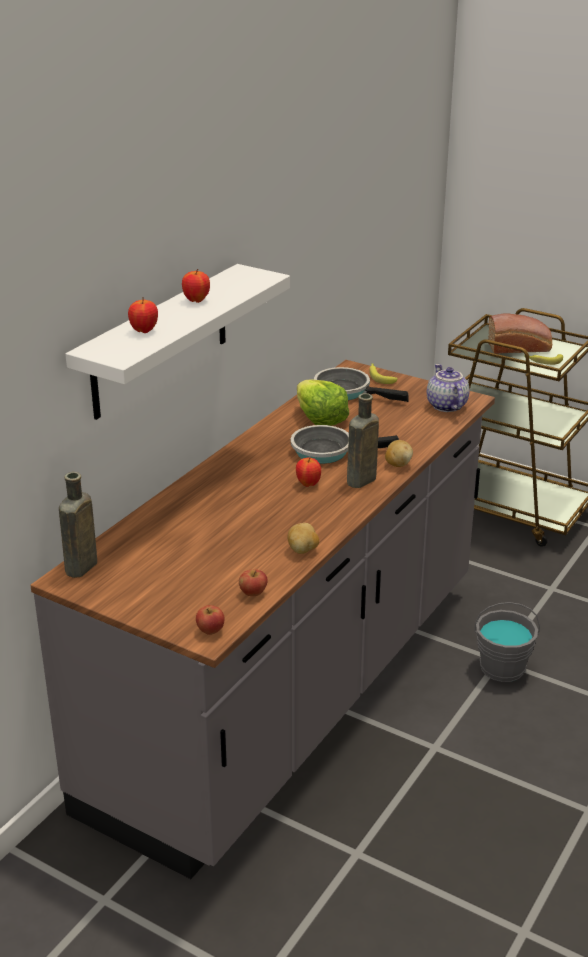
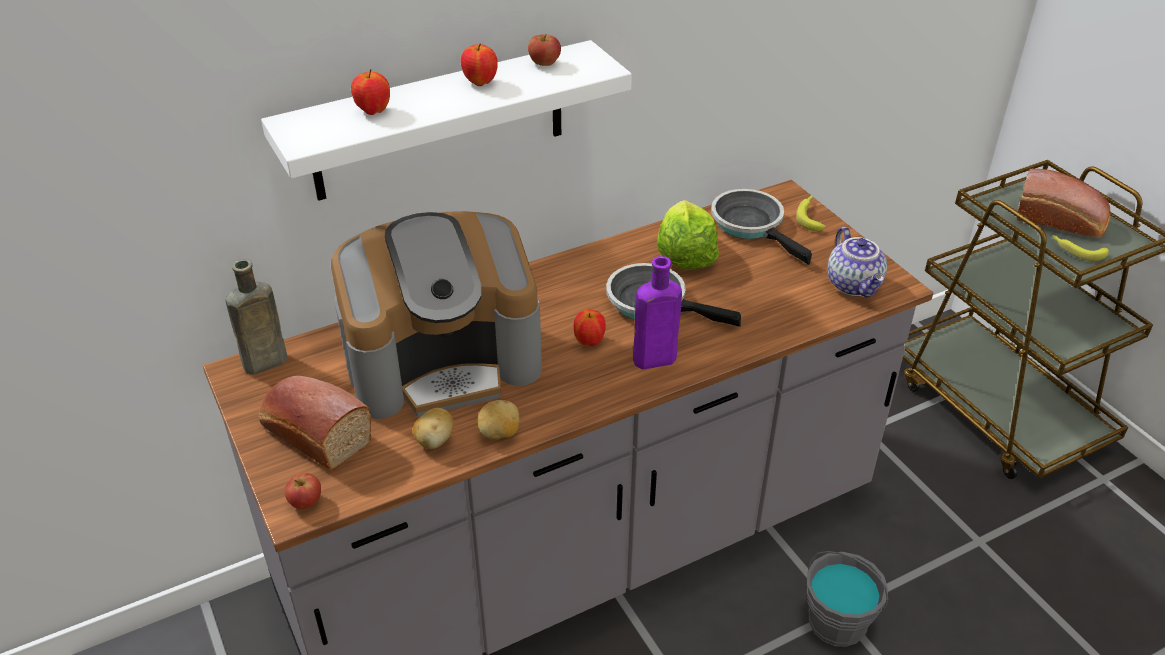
camera: 30 degrees right, 10 degrees up
(169, 593) = (313, 433): none -> bread
(217, 524) = (443, 360): none -> coffee machine
(253, 593) = (394, 470): apple -> apple (544, 63)
(360, 481) = (651, 360): brown bottle -> purple bottle
(397, 464) = (718, 351): potato -> potato (435, 441)
(445, 406) = (855, 285): teapot -> teapot turned 150 degrees clockwise

